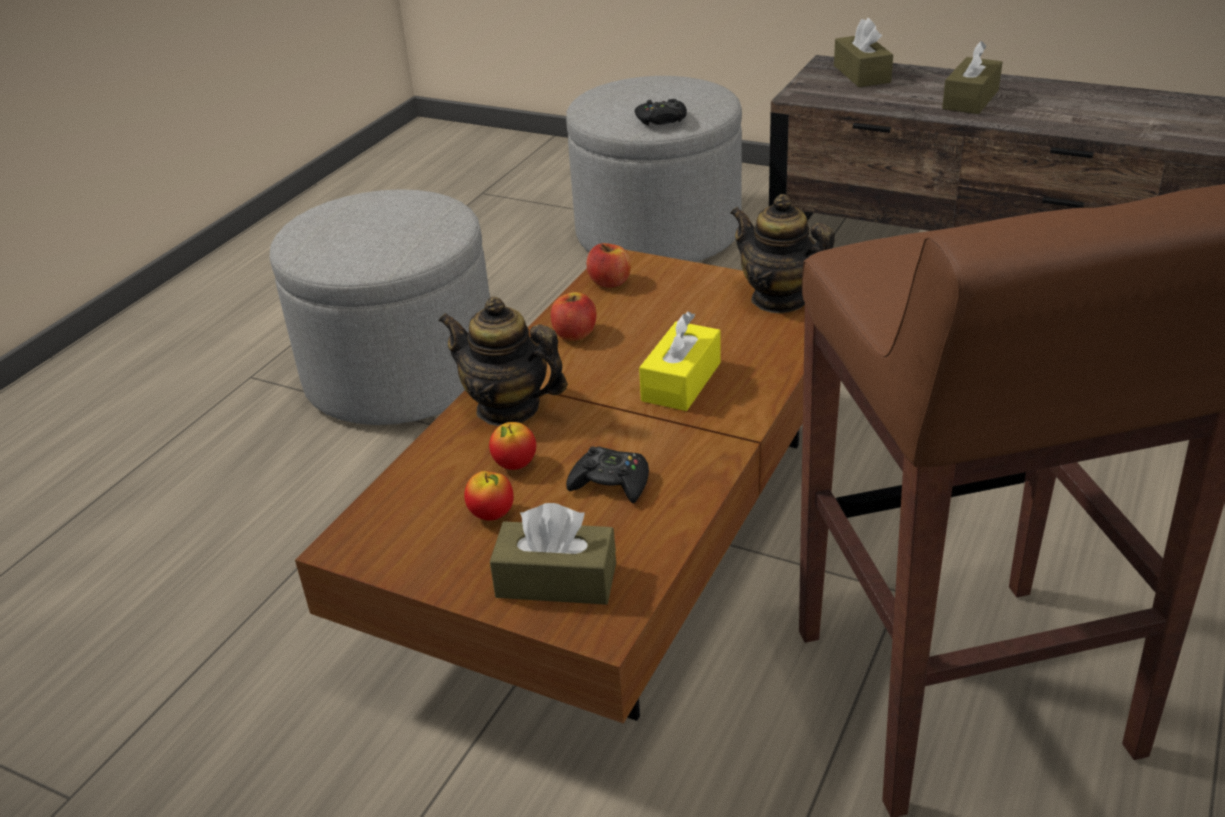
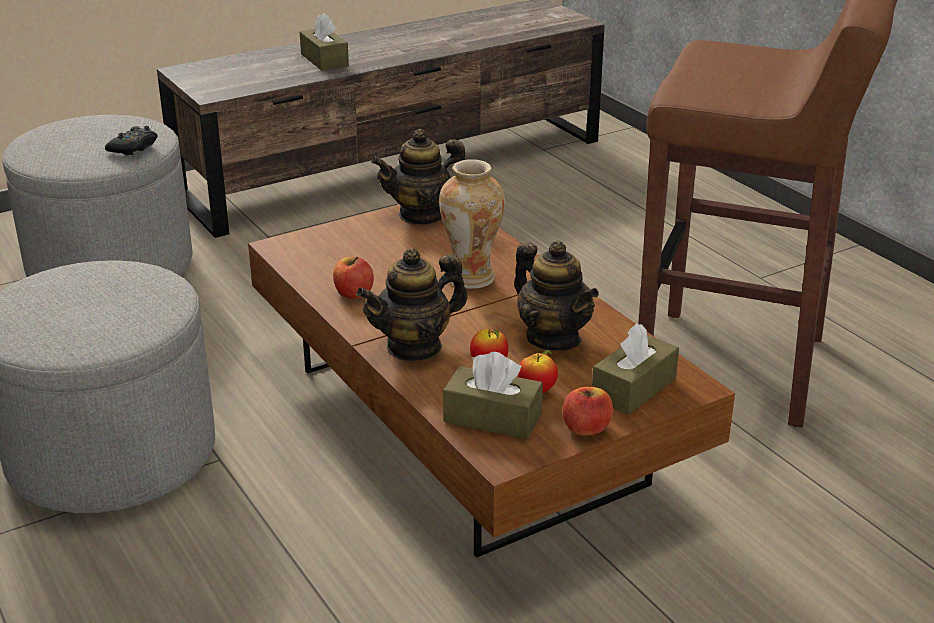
camera: 60 degrees left, 5 degrees down
(610, 282) = (303, 259): apple -> apple (586, 428)
(610, 483) = (553, 338): black game controller -> teapot
(681, 381) = (471, 278): yellow tissue box -> vase
(861, 74) = (221, 69): brown tissue box -> brown tissue box (492, 418)

